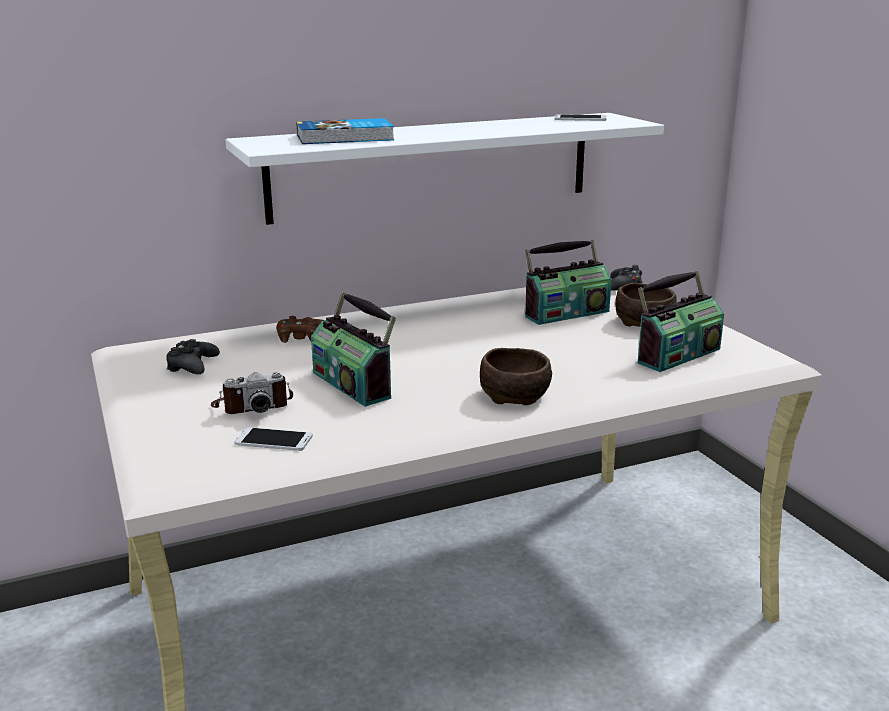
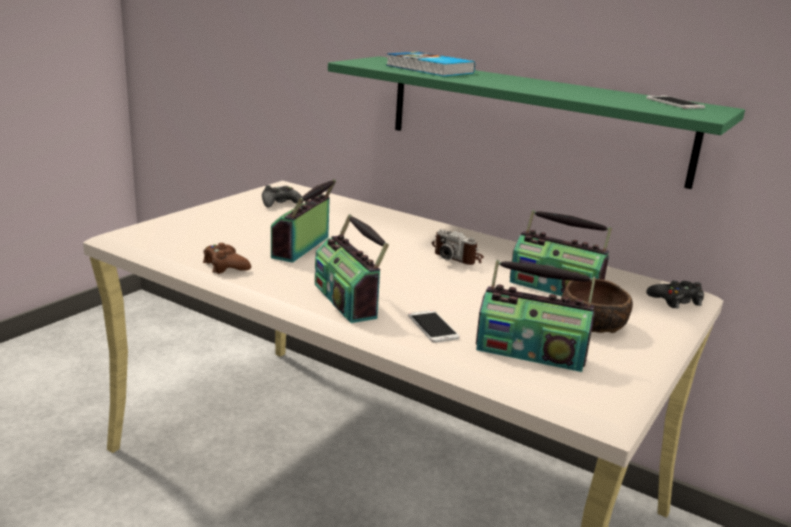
camera: 55 degrees right, 0 degrees up
(252, 405) = (238, 230): camera -> camera (458, 257)
(274, 440) = (194, 246): phone -> phone (433, 327)
(301, 337) = (363, 217): brown game controller -> brown game controller (225, 266)
(433, 166) = (533, 118): white shelf -> green shelf
(516, 395) = (347, 300): brown bowl -> radio

